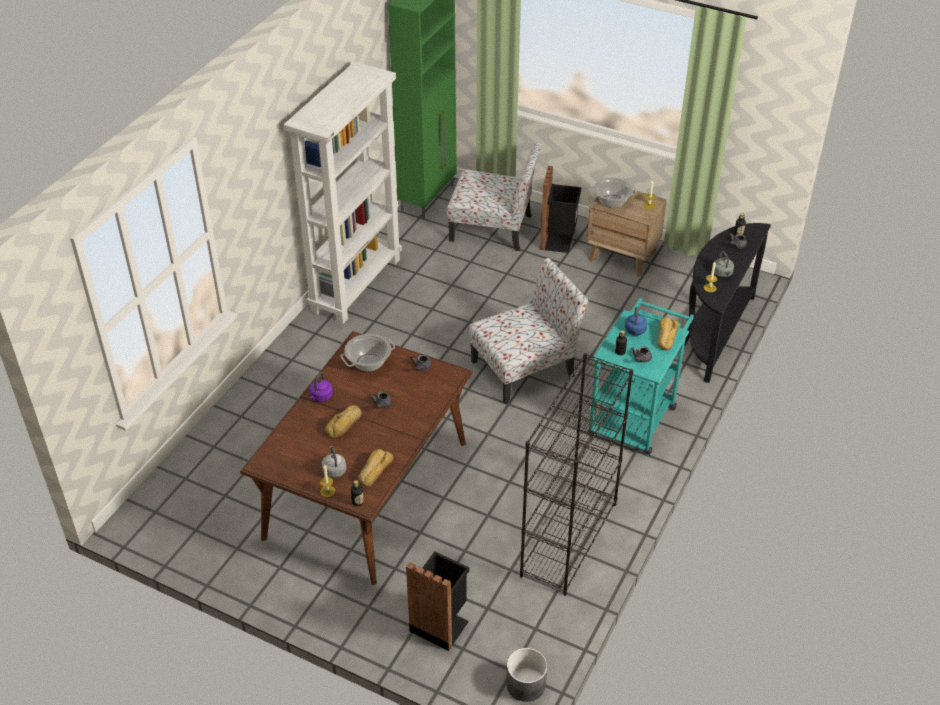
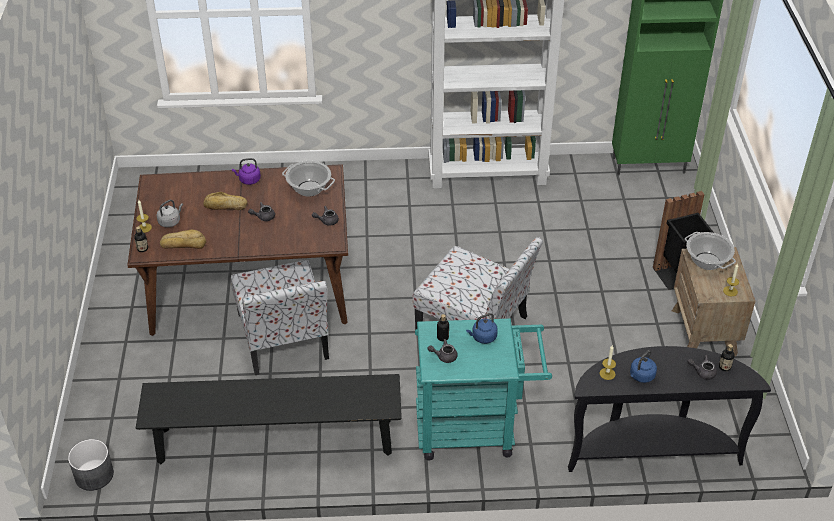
camera: 60 degrees right, 0 degrees up
(440, 624) = (131, 392): black trash can -> none
(493, 228) = (650, 224): chair -> chair (283, 338)
(569, 540) = (275, 441): black bookcase -> black bench
(666, 336) = (493, 363): bread -> none
(723, 274) = (641, 376): grey kettle -> blue kettle

